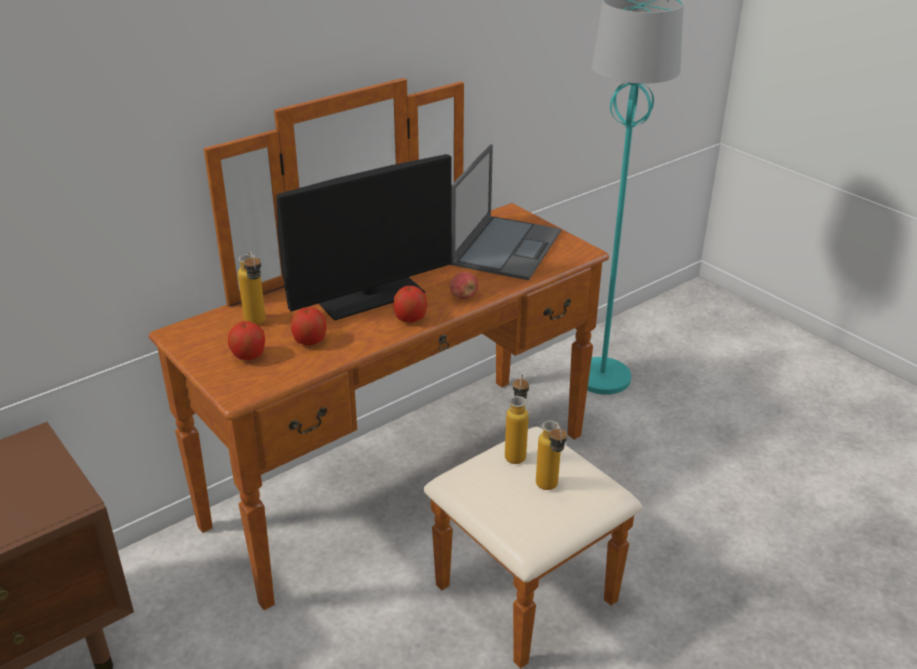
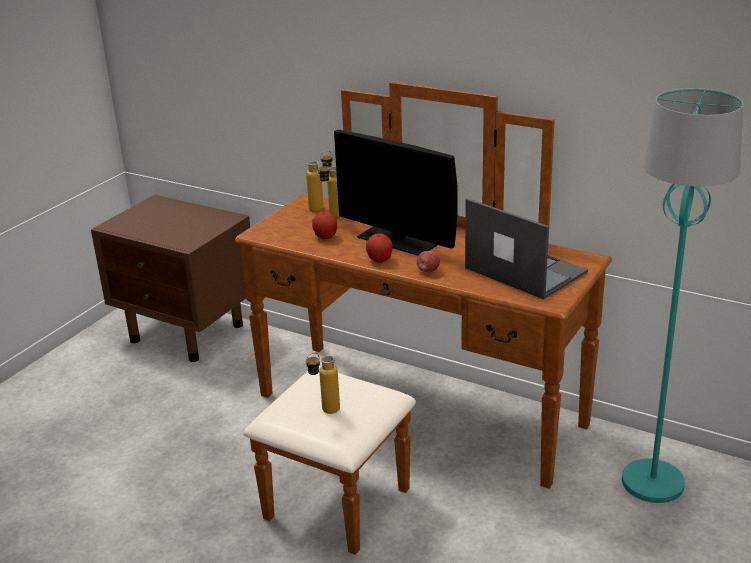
camera: 70 degrees right, 5 degrees down
(249, 356) = (295, 225): apple -> none
(506, 247) = (524, 270): laptop -> laptop turned 135 degrees counterclockwise
(516, 452) = (360, 388): bottle -> bottle (322, 208)

